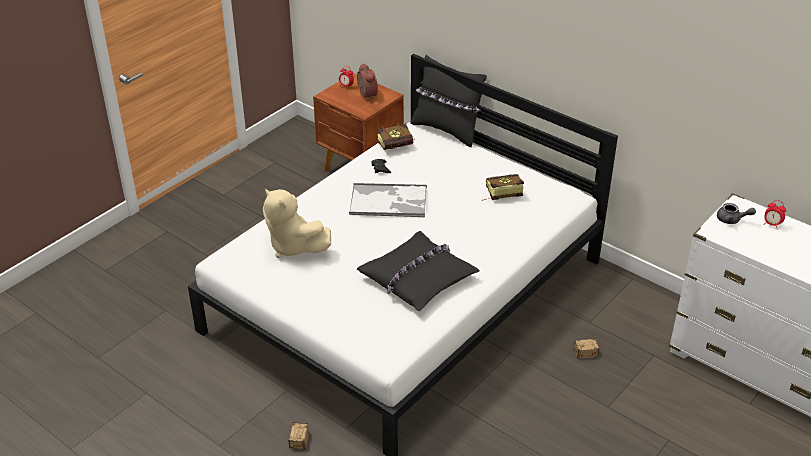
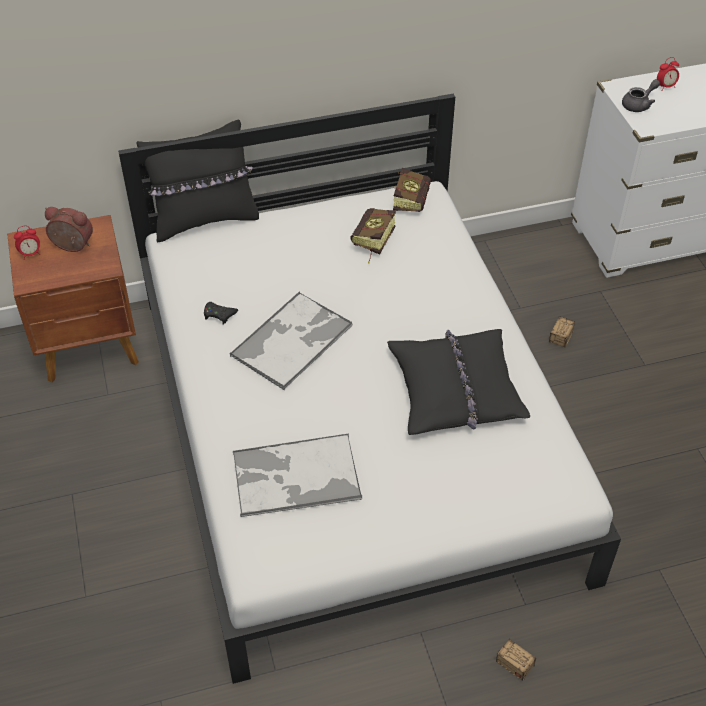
camera: 55 degrees left, 10 degrees up
(293, 246) = (295, 476): beige plush toy -> tray
(398, 146) = (191, 276): book -> book (412, 199)

